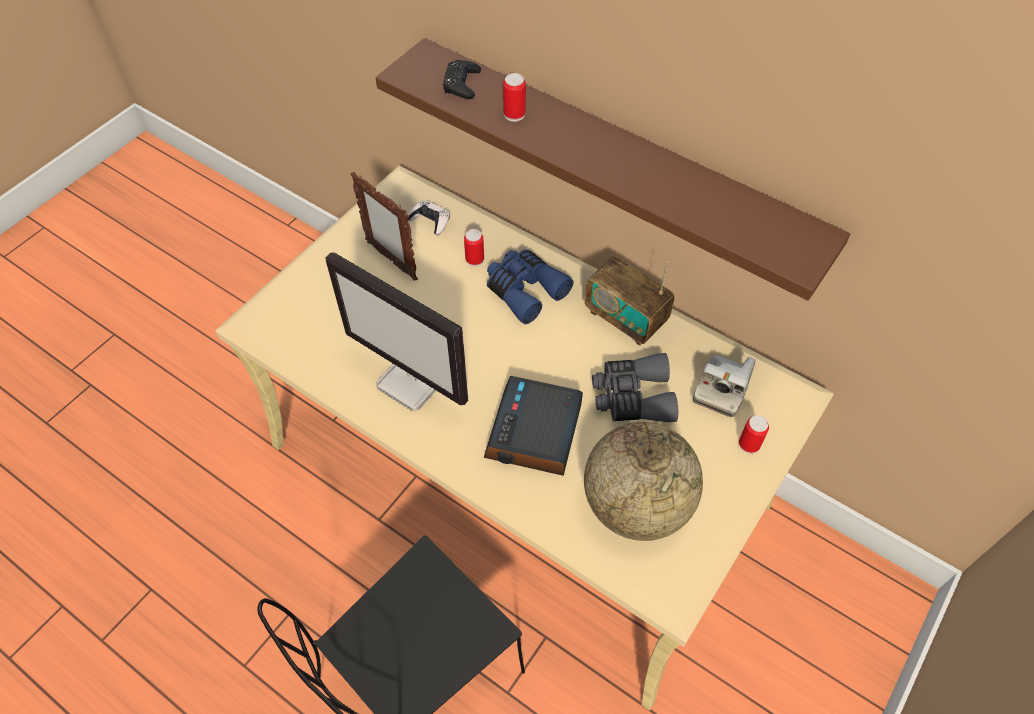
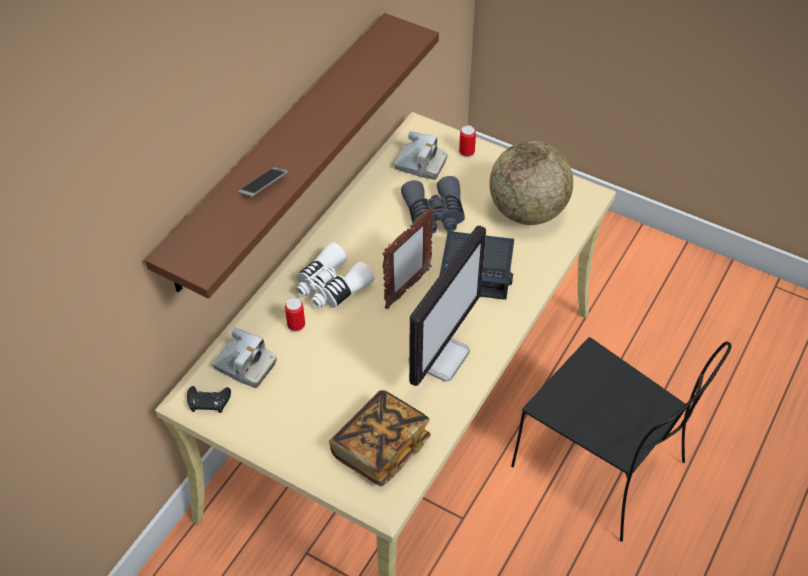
camera: 95 degrees left, 5 degrees down
(308, 321) = (380, 448): none -> book
(391, 260) = (299, 391): picture frame -> picture frame (407, 289)
(430, 220) = (245, 366): white game controller -> camera
(462, 84) = (220, 224): black game controller -> black game controller (208, 401)
(514, 114) = (263, 186): can -> phone
(524, 290) = (331, 286): blue binoculars -> white binoculars
(625, 318) = (357, 219): radio -> none

